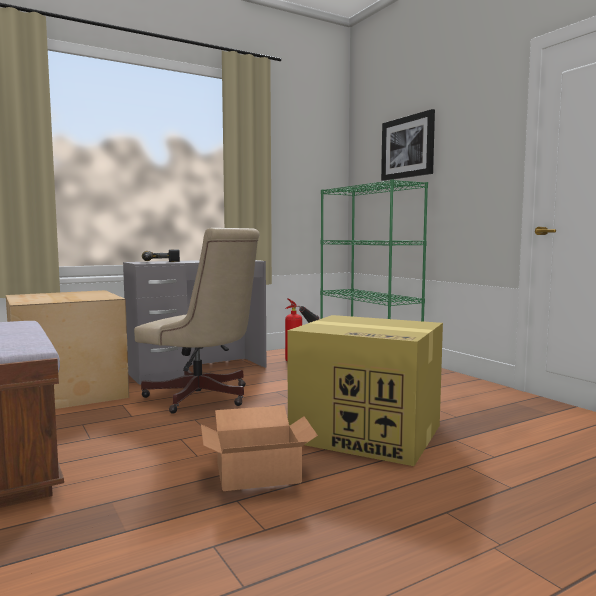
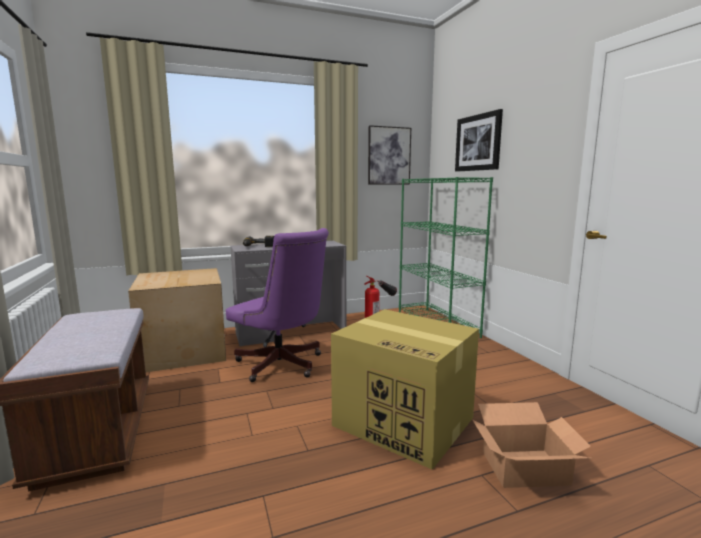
camera: 10 degrees right, 5 degrees up
(203, 398) = (283, 366): beige office chair -> purple office chair
(259, 474) = (293, 463): cardboard box -> cardboard box (526, 468)
(304, 164) = (389, 156): none -> picture

